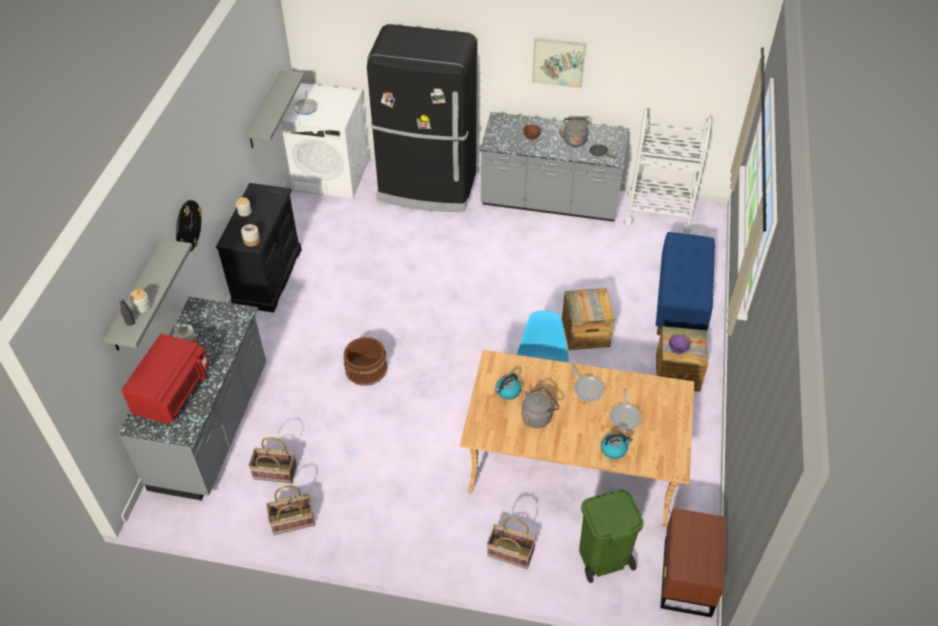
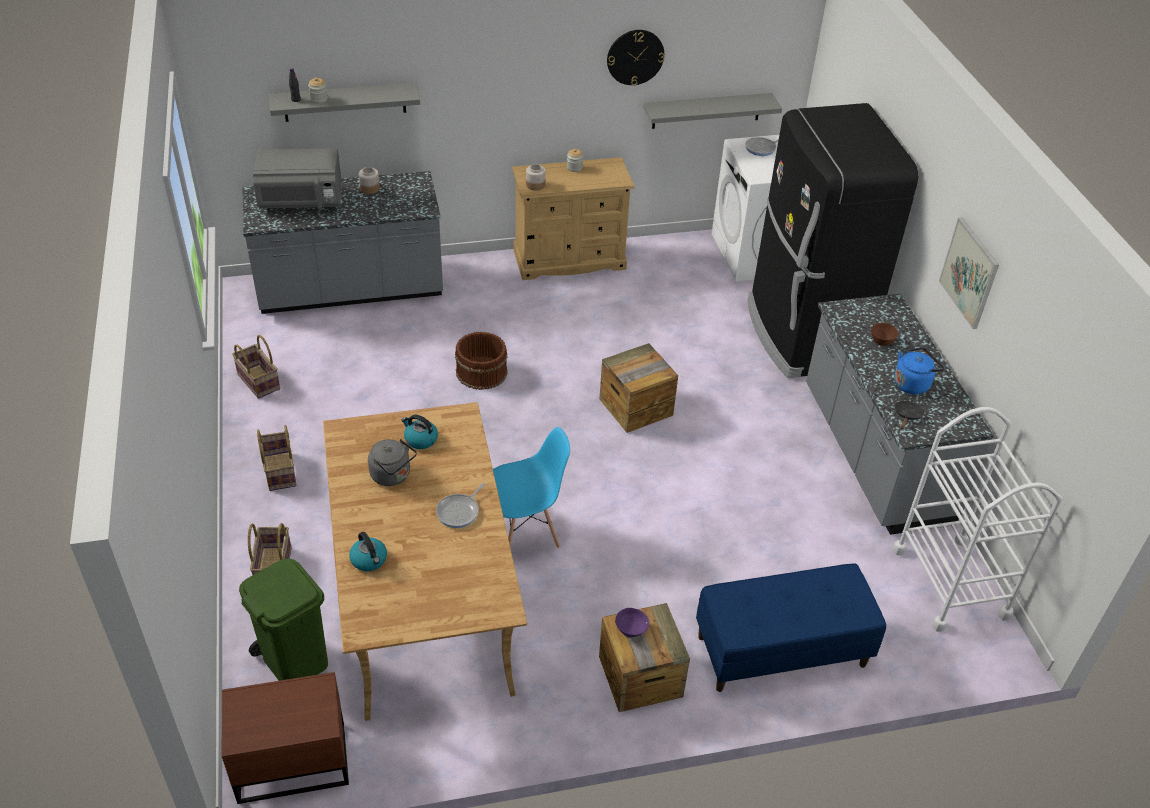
camera: 65 degrees right, 5 degrees down
(173, 393) = (301, 201): red microwave -> grey microwave
(187, 226) = (471, 107): wall clock -> wall clock (635, 57)
(268, 277) = (569, 260): black dresser -> beige dresser
(274, 473) = (312, 350): basket -> basket (279, 471)
(574, 140) = (913, 384): grey kettle -> blue kettle
(585, 332) = (653, 554): crate -> crate (636, 407)
(625, 416) = (428, 560): frying pan -> none

